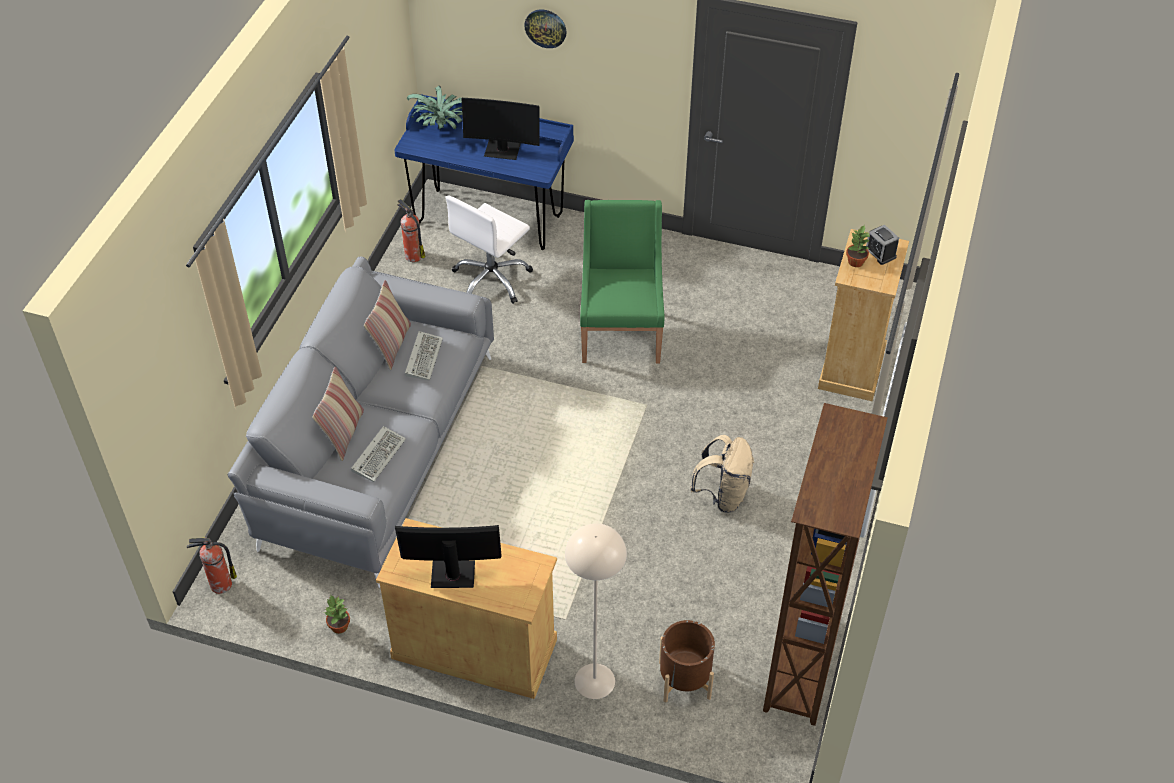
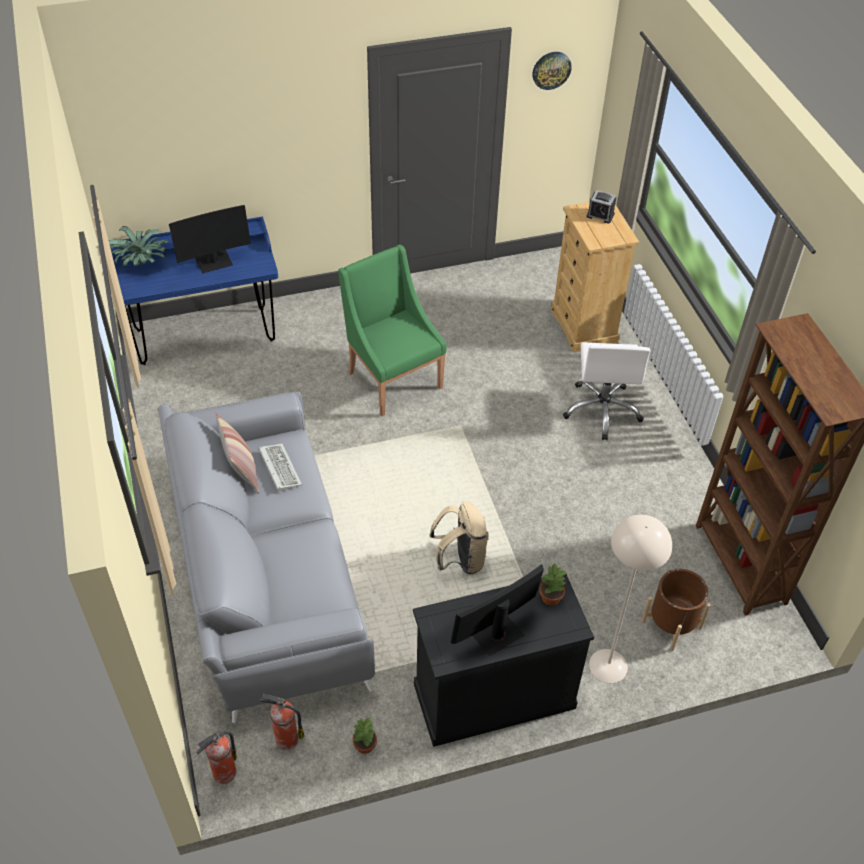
camera: 35 degrees left, 0 degrees up
(343, 434) = (264, 569): pillow -> none
(378, 454) = (312, 571): keyboard -> none
(413, 255) = (162, 394): fire extinguisher -> fire extinguisher (285, 739)
(474, 648) = (494, 695): beige cabinet -> black cabinet
(492, 279) = (249, 383): white office chair -> white office chair (602, 410)
(545, 28) = (223, 130): wall clock -> wall clock (551, 70)
(723, 495) = (576, 466): beige backpack -> beige backpack (460, 560)
(855, 262) = (589, 229): potted plant -> potted plant (550, 598)

